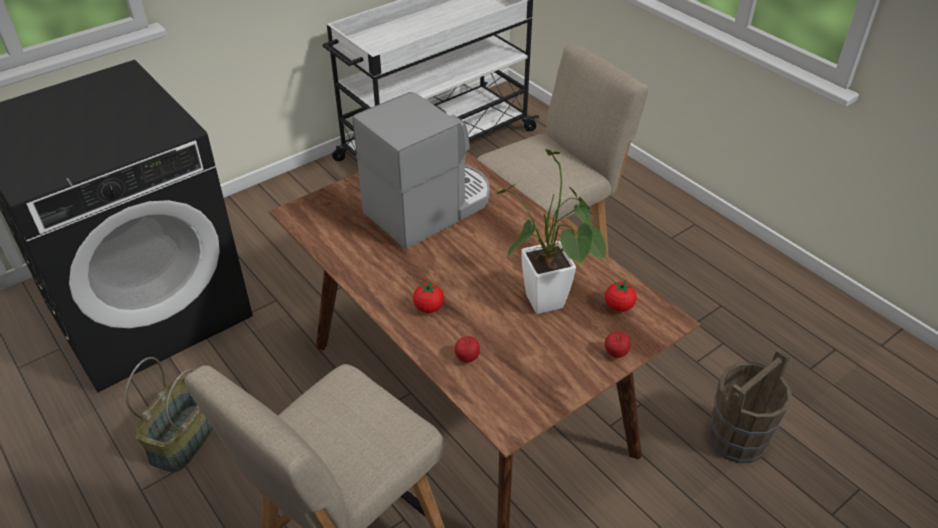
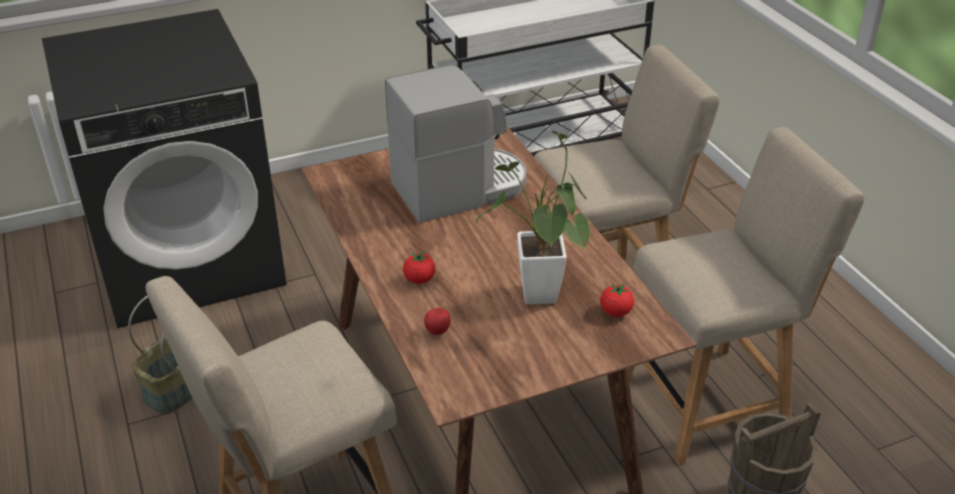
camera: 15 degrees right, 5 degrees down
(615, 354) = (591, 355): apple -> none
(665, 353) = (710, 401): none -> beige chair

